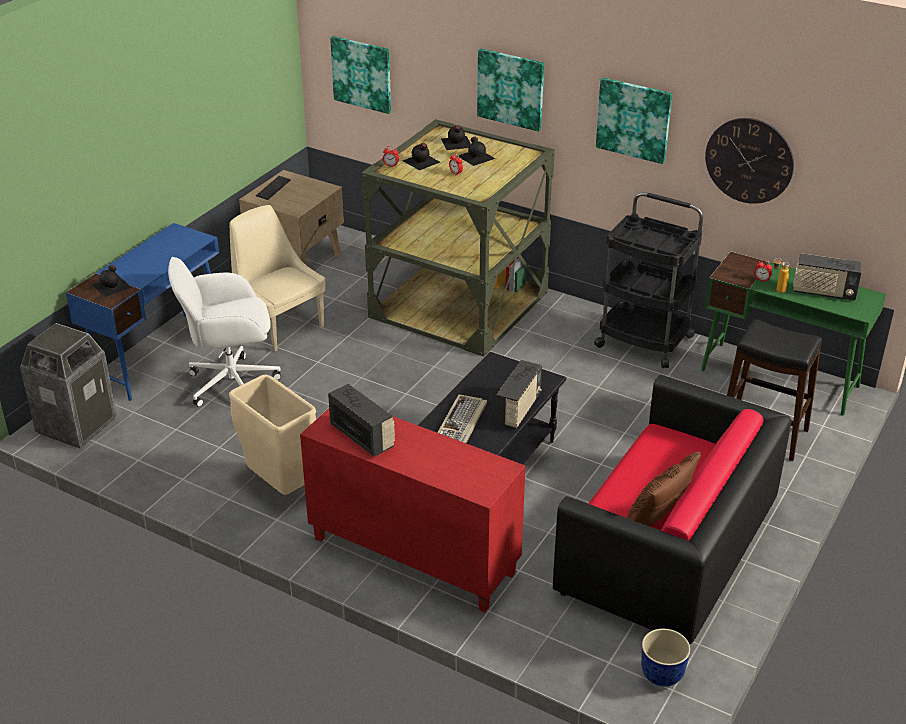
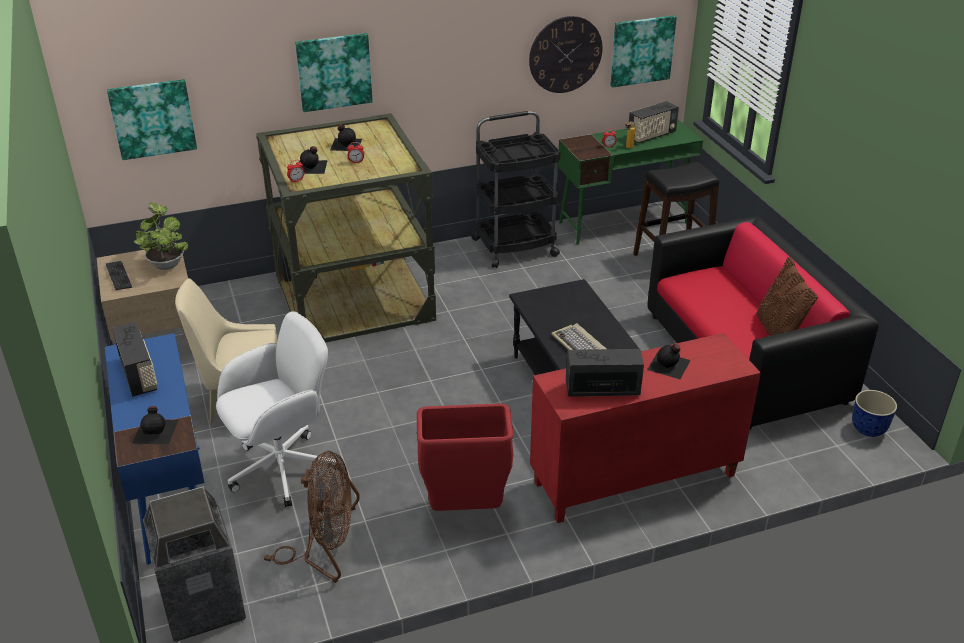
camera: 50 degrees left, 0 degrees up
(177, 443) = (324, 545): none -> brown fan
(231, 384) = (283, 469): white office chair -> white office chair turned 150 degrees counterclockwise
(280, 487) = (465, 510): beige trash can -> red trash can
(311, 195) = (166, 263): none -> potted plant
(456, 143) = (309, 142): black bottle -> black bottle (669, 365)
(519, 410) = (600, 317): radio -> radio (139, 375)
(634, 119) = (461, 56): picture -> picture (641, 50)

